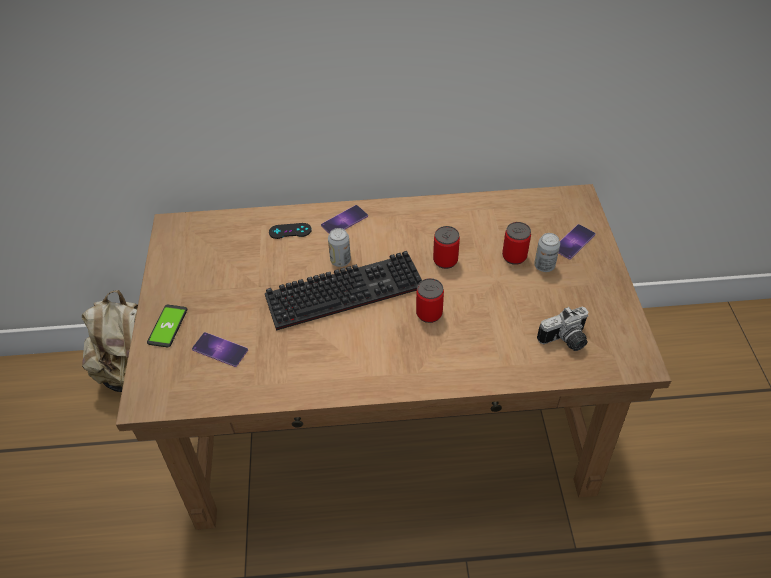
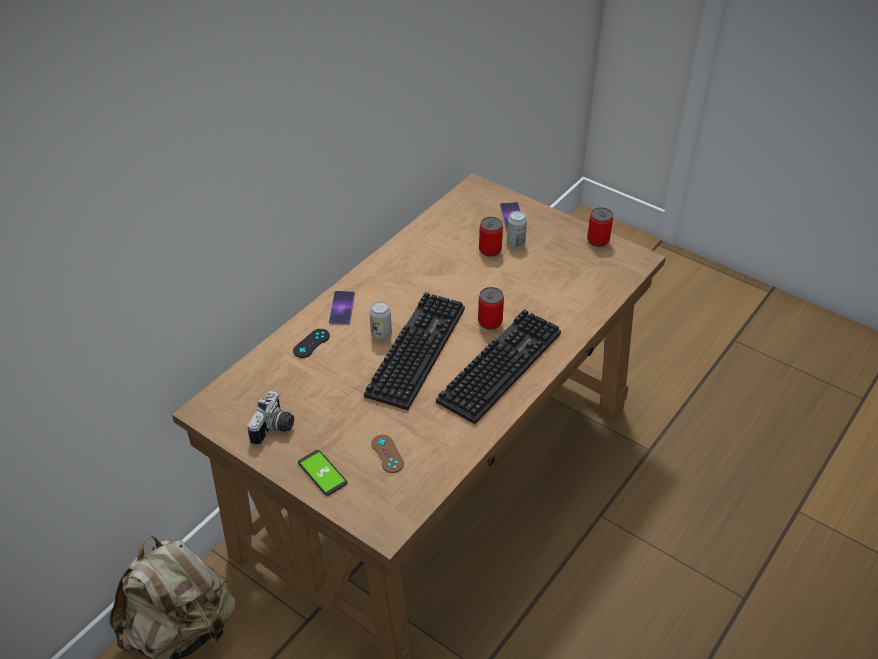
camera: 50 degrees left, 5 degrees down
(220, 349) = (387, 454): phone -> brown game controller
(386, 352) = (499, 364): none -> keyboard
(445, 260) = (451, 283): can -> can (598, 240)
(565, 341) = (587, 276): camera -> camera (275, 429)

